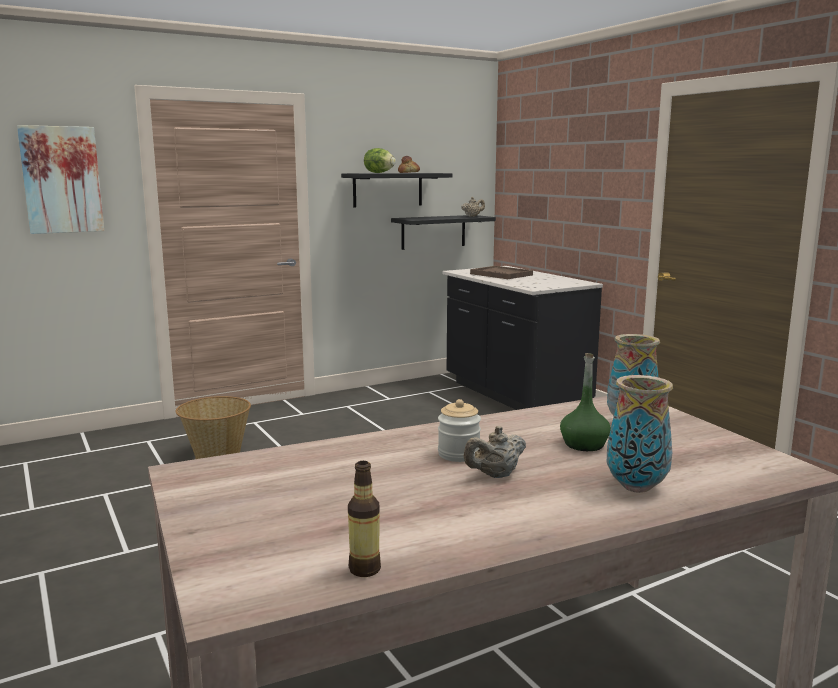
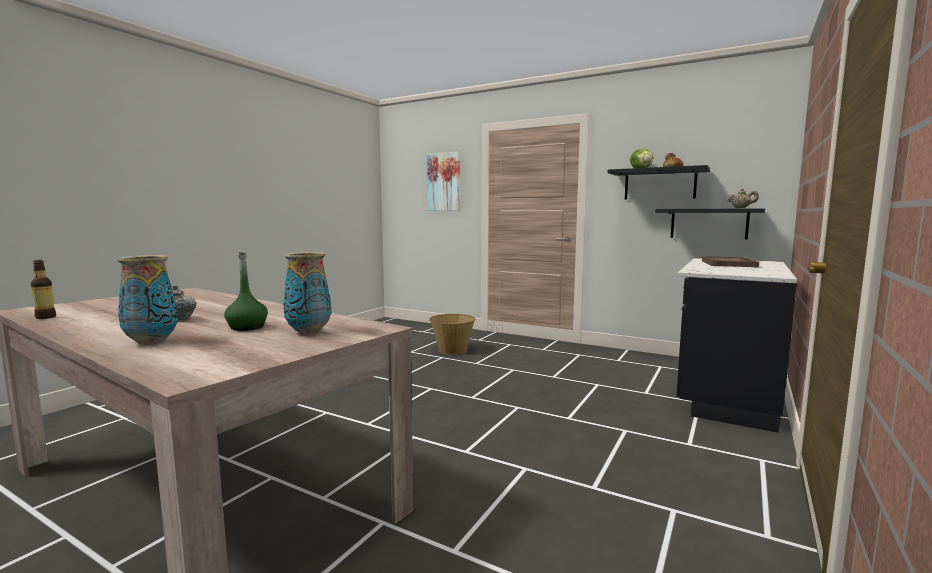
camera: 60 degrees right, 5 degrees down
(458, 454) = (218, 311): jar -> none

